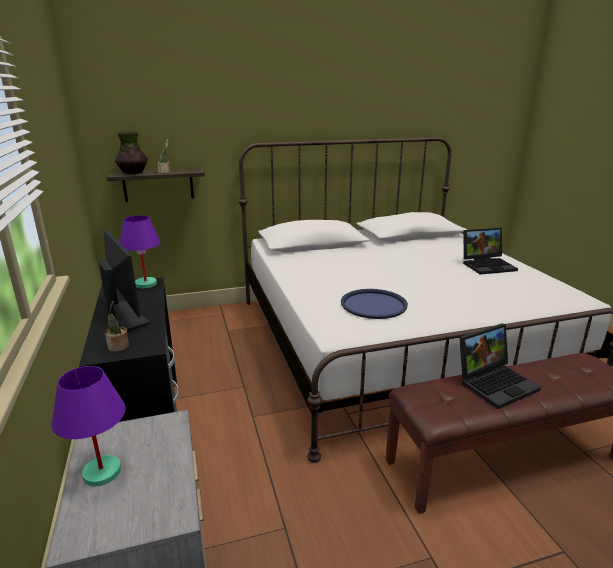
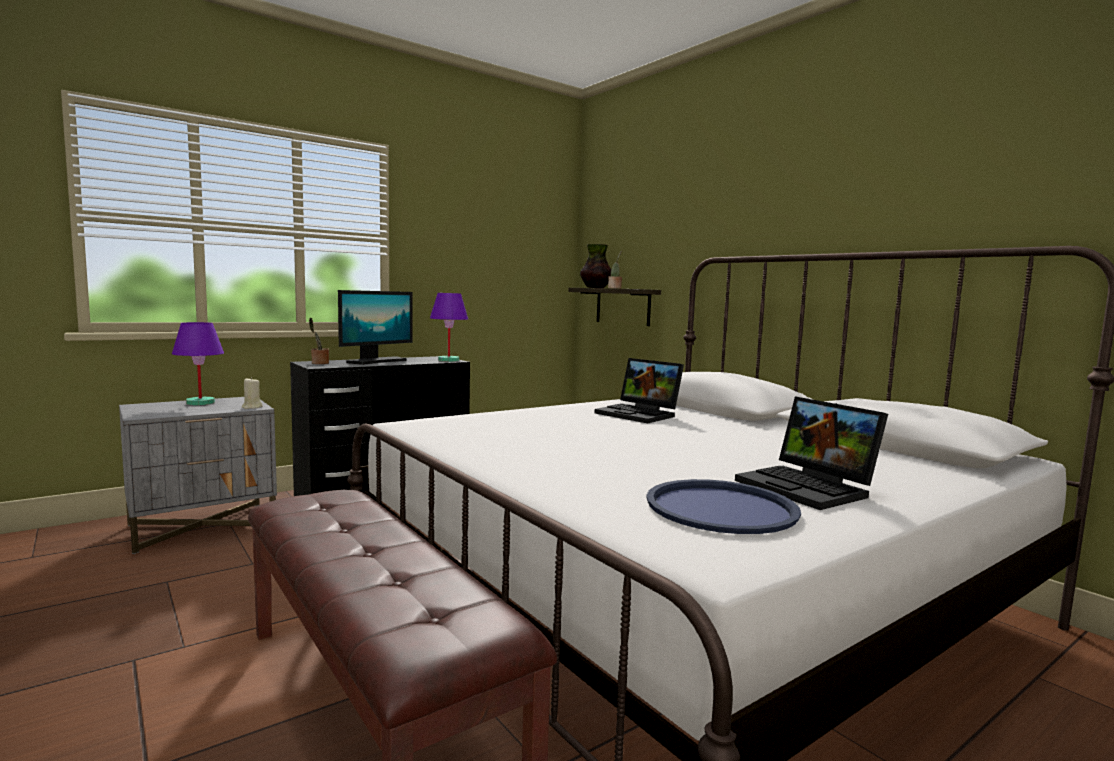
camera: 70 degrees right, 15 degrees down
(169, 425) = (252, 407): none -> beige candle
(373, 304) = (509, 431): blue tray -> blue tray (721, 508)
(495, 383) = (370, 534): laptop -> laptop (640, 414)

